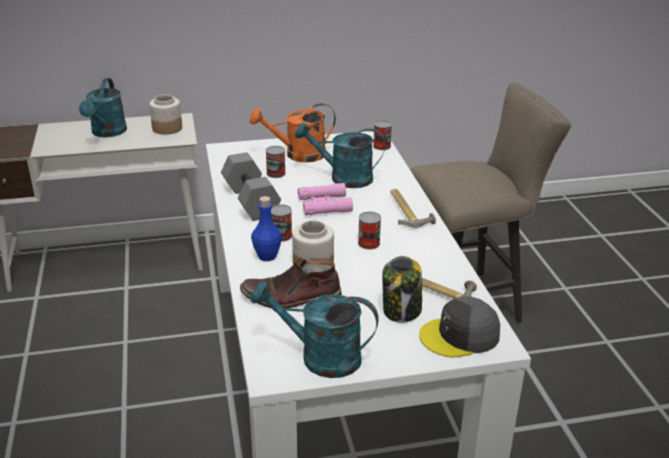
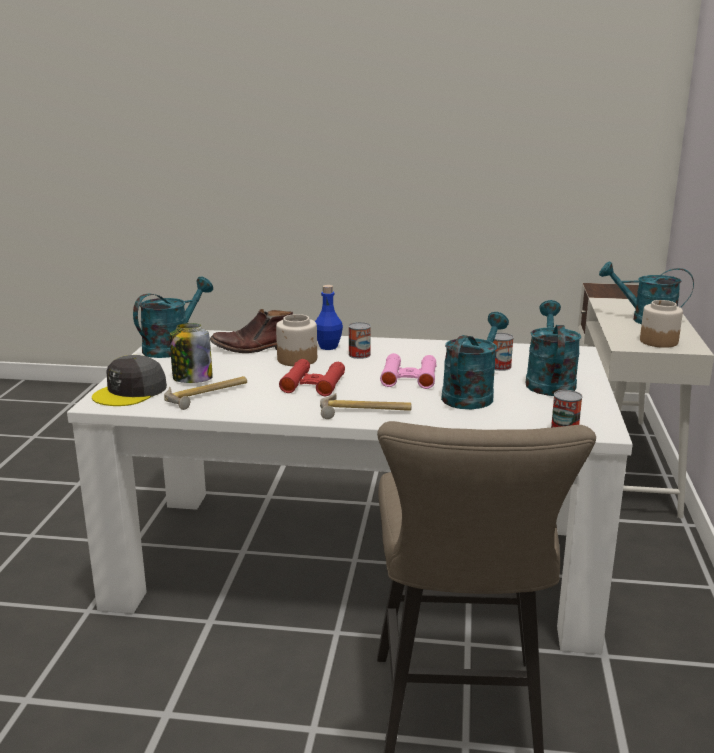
camera: 110 degrees right, 10 degrees down
(249, 201) = (440, 350): grey dumbbell -> none
(291, 298) = (256, 347): brown boot -> brown boot turned 120 degrees counterclockwise
(298, 155) = (549, 381): orange watering can -> turquoise watering can
(368, 243) = (313, 384): can -> red binoculars
(460, 336) = (130, 392): grey cap -> grey cap turned 150 degrees counterclockwise

